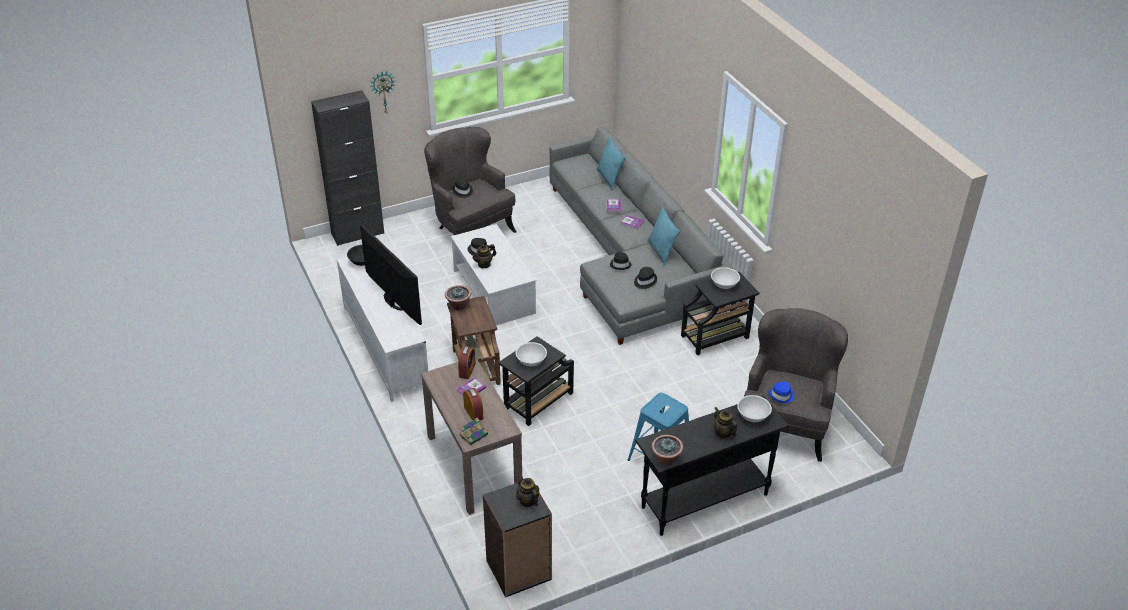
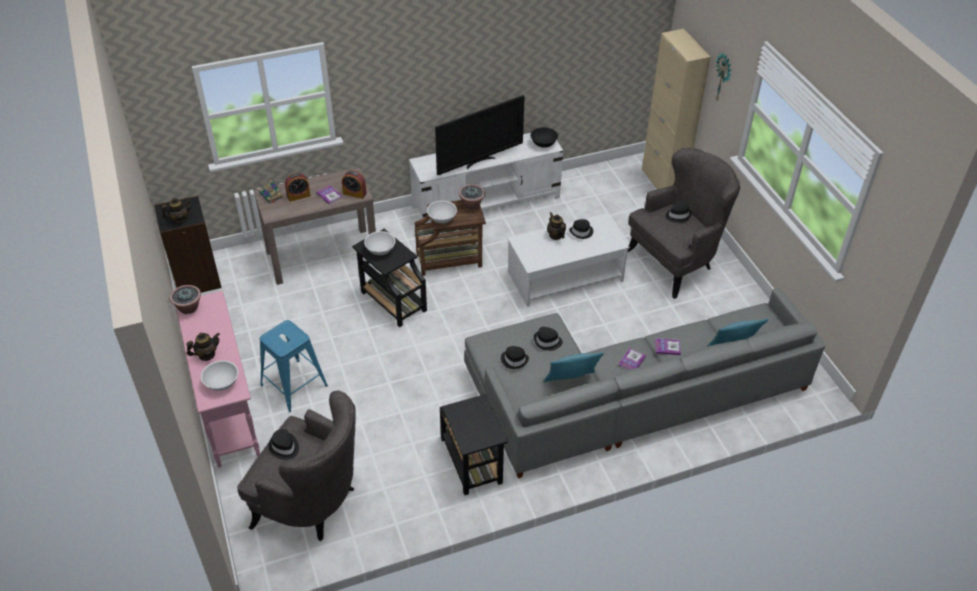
camera: 95 degrees right, 5 degrees up
(357, 233) = (663, 182): black cabinet -> beige cabinet
(704, 500) = (228, 413): black console table -> pink console table
(724, 284) = (482, 421): white bowl -> white bowl (442, 218)
(781, 395) = (284, 447): blue hat -> black hat

